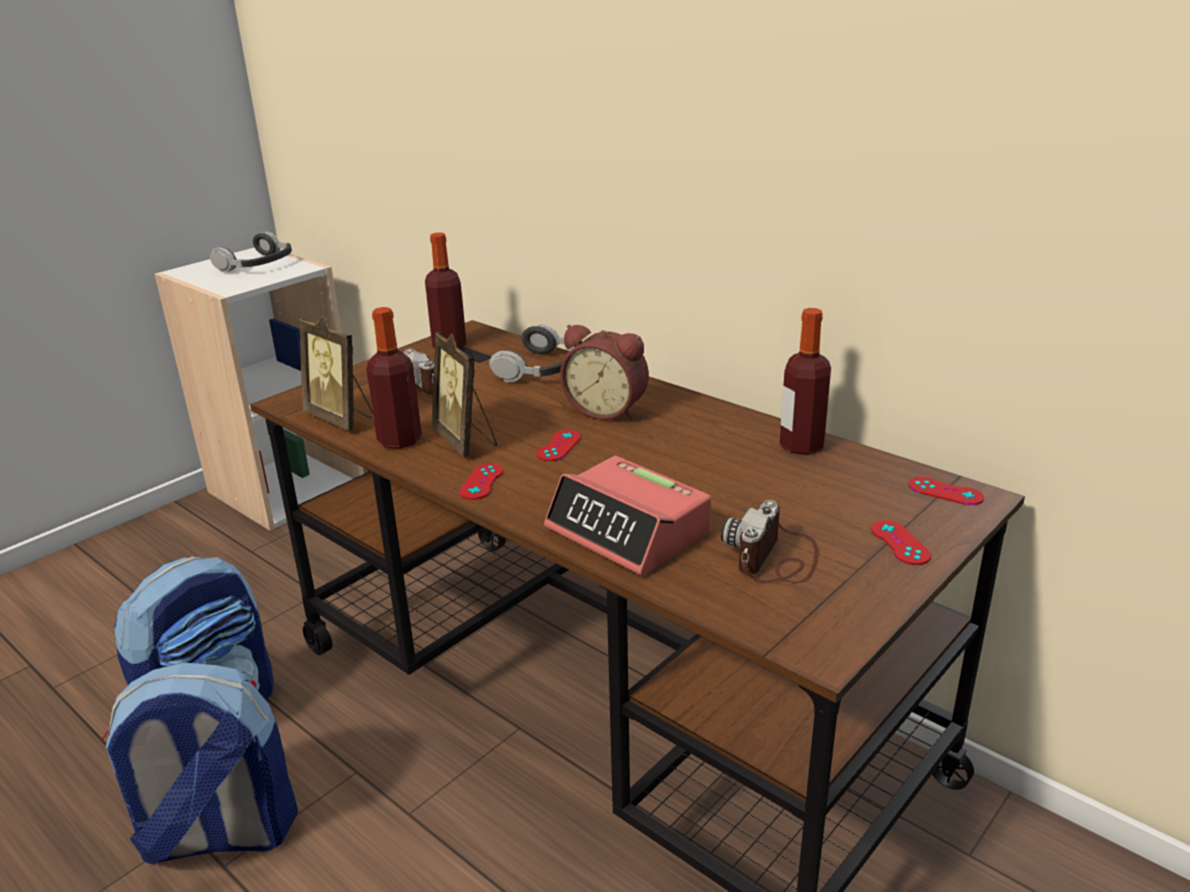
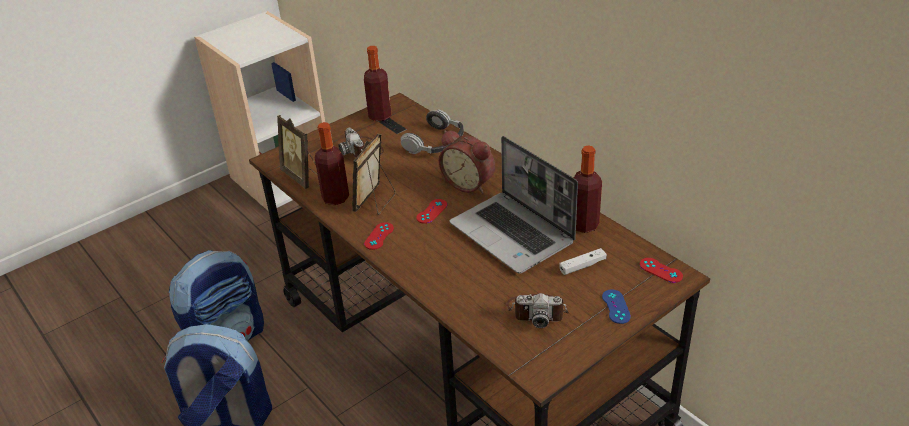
camera: 10 degrees right, 10 degrees up
(257, 264) = (262, 32): headphones -> none
(466, 440) = (376, 202): picture frame -> picture frame turned 45 degrees clockwise
(628, 531) = (457, 282): alarm clock -> none
(697, 464) = (513, 234): none -> laptop
(775, 559) = (537, 311): camera -> camera turned 120 degrees counterclockwise
(822, 495) = (582, 266): none -> white game controller
(900, 543) = (616, 306): red game controller -> blue game controller

